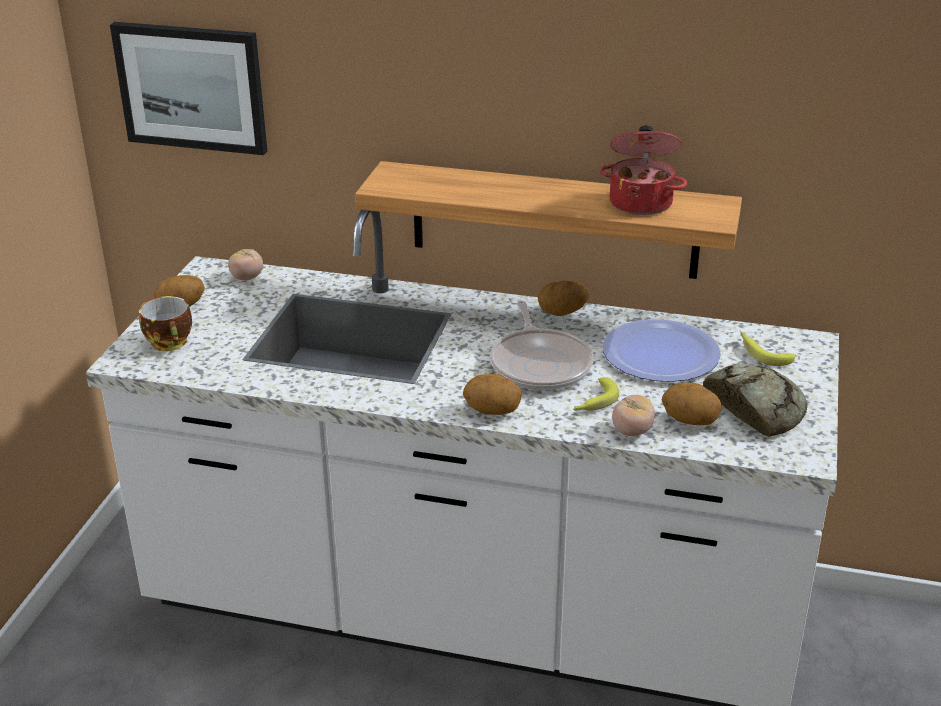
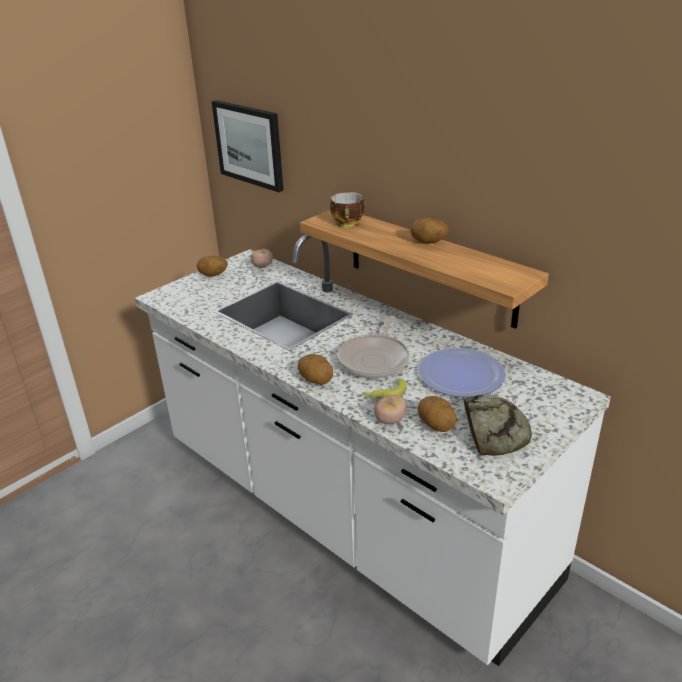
camera: 30 degrees right, 0 degrees up
(171, 343) = (188, 293): cup -> cup (348, 223)
(562, 313) = (421, 331): potato -> potato (428, 243)
(641, 202) = (469, 262): cooking pot -> none
(762, 353) = (535, 394): banana -> none

